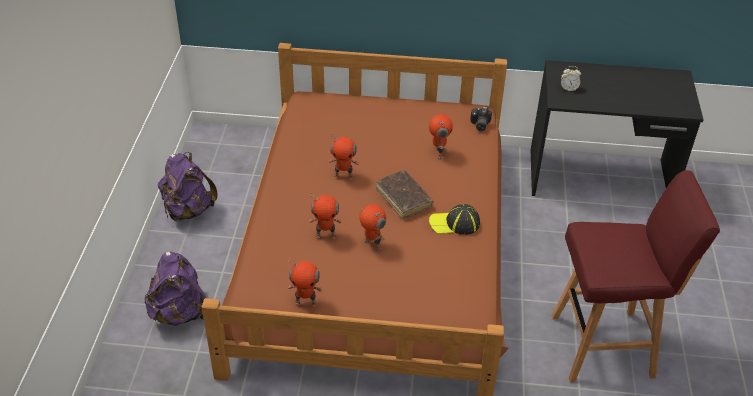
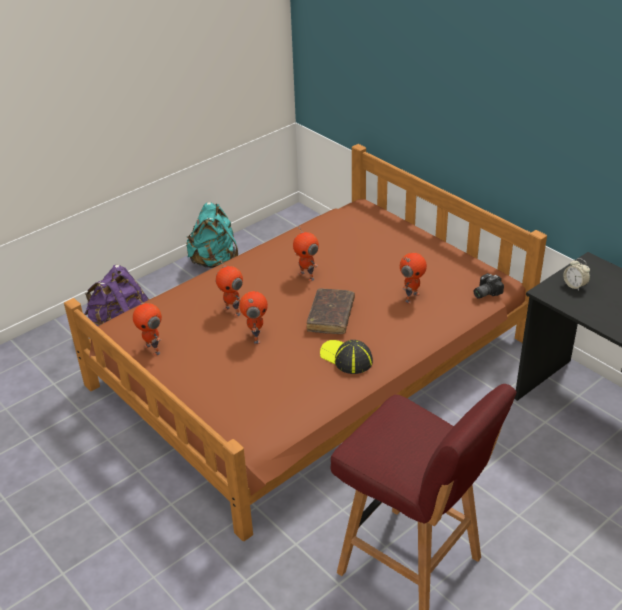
camera: 45 degrees right, 5 degrees down
(188, 210) = (215, 262): purple backpack -> turquoise backpack

